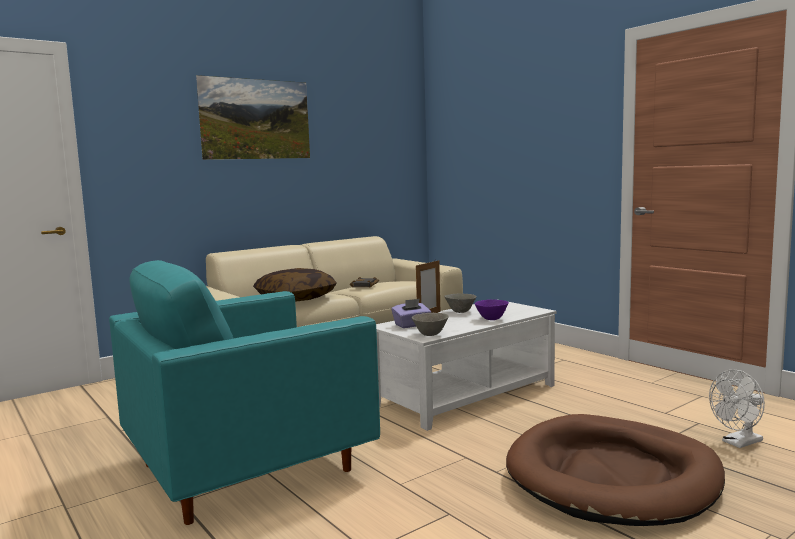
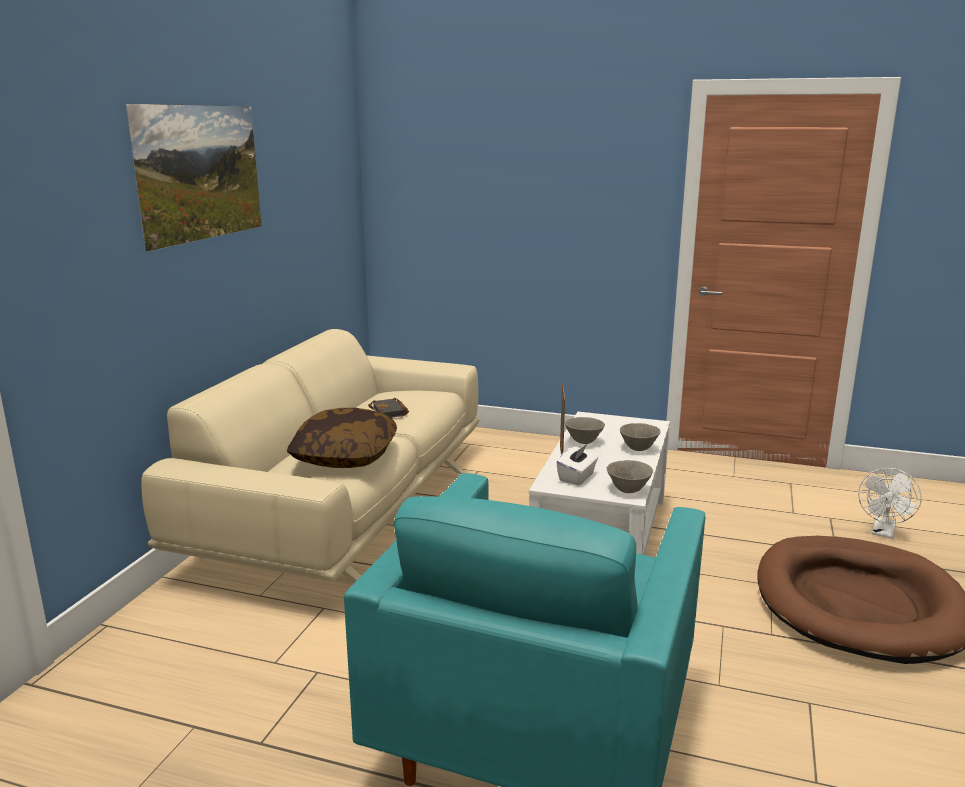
camera: 35 degrees left, 10 degrees up
(411, 325) = (577, 477): purple tissue box -> white tissue box
(491, 319) = (638, 449): purple bowl -> grey bowl

